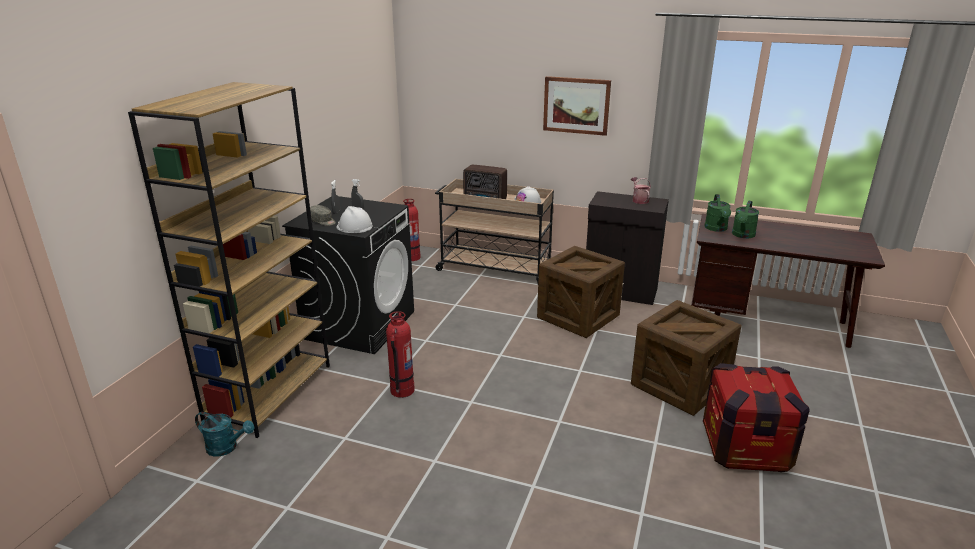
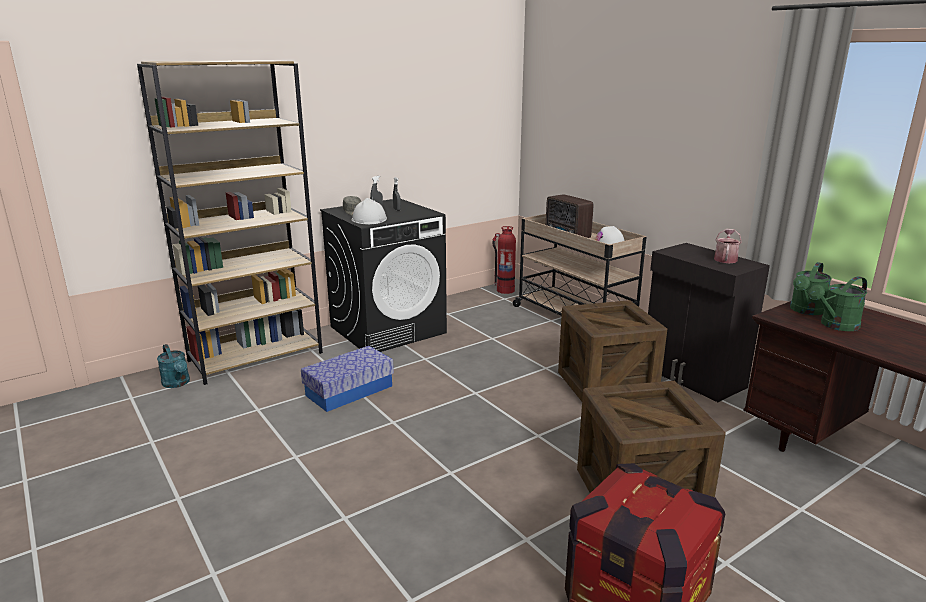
camera: 35 degrees right, 5 degrees down
(401, 390) = (349, 390): fire extinguisher -> storage box
(576, 105) = (681, 133): picture -> none

